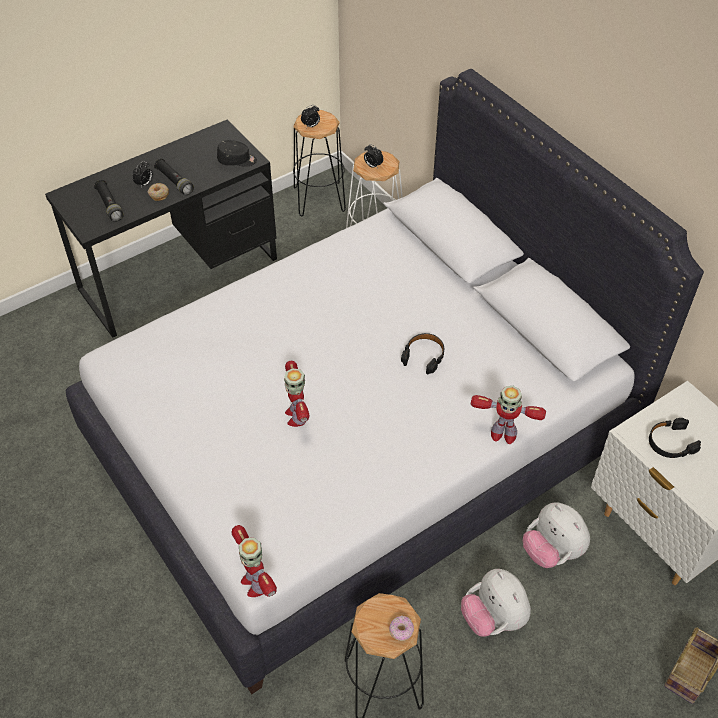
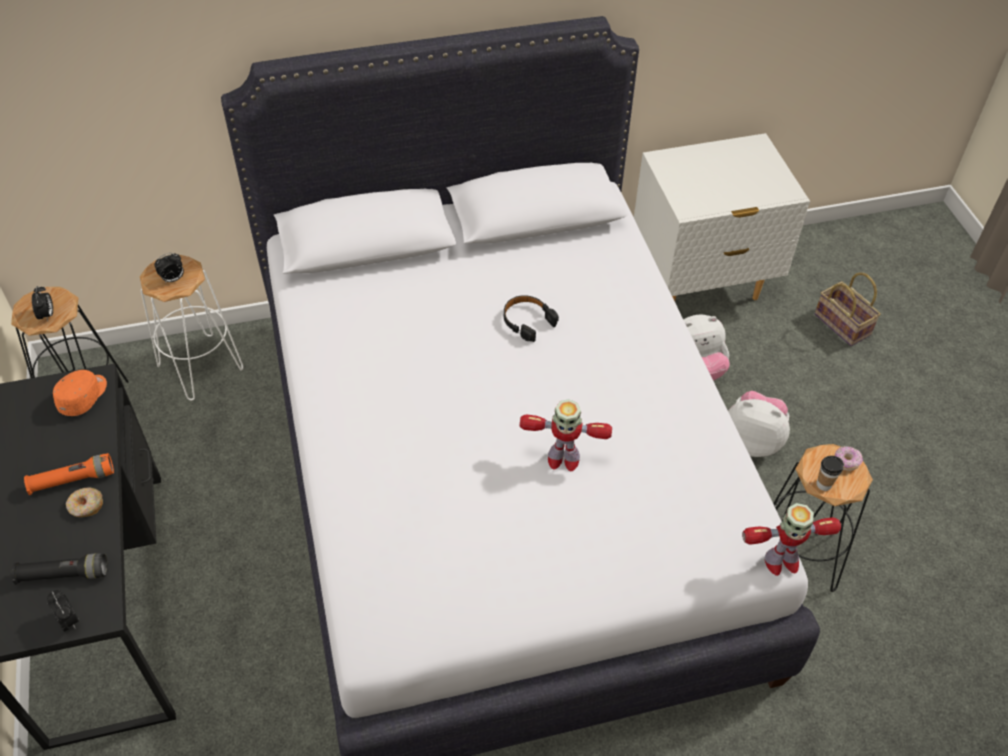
camera: 70 degrees left, 0 degrees up
(144, 184) = (49, 519): alarm clock -> alarm clock (69, 621)
(174, 181) = (72, 480): black flashlight -> orange flashlight
(237, 160) = (84, 397): black cap -> orange cap
(367, 616) = (824, 484): none -> cup
(493, 618) = (752, 440): plush toy -> plush toy turned 150 degrees counterclockwise
(503, 433) = (657, 295): toy robot -> none
(670, 443) = (709, 190): black headphones -> none

